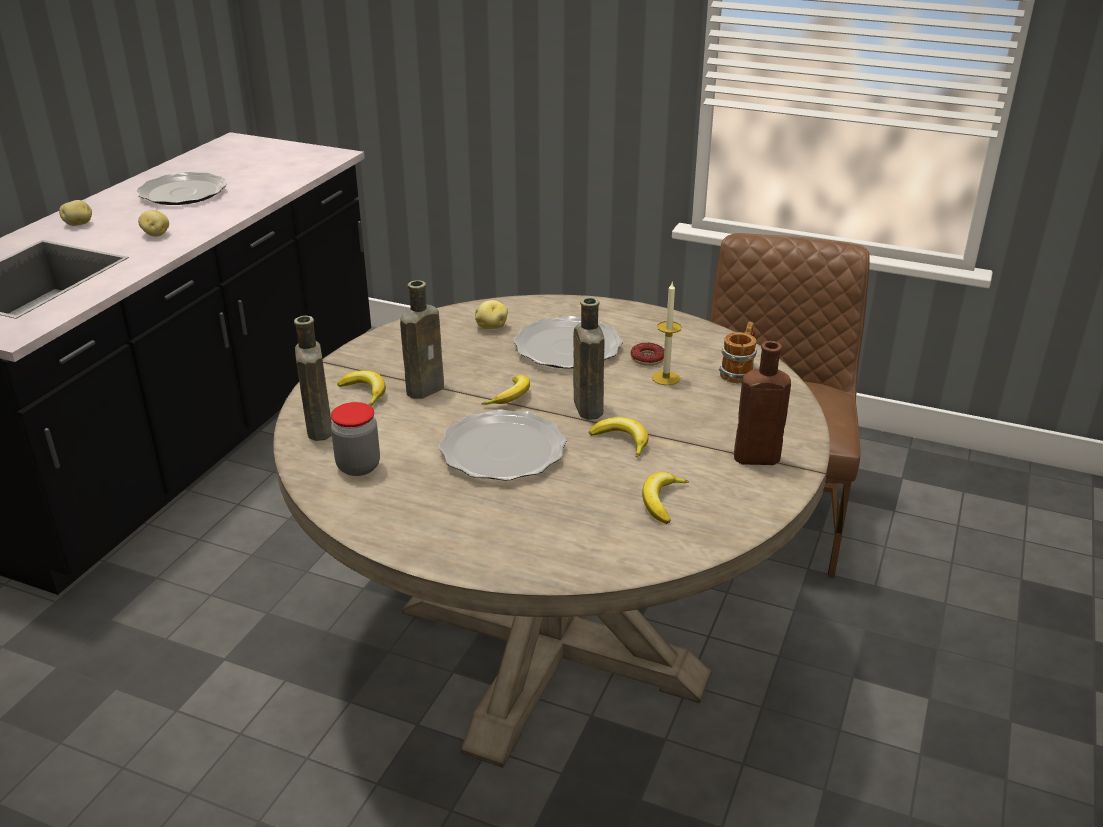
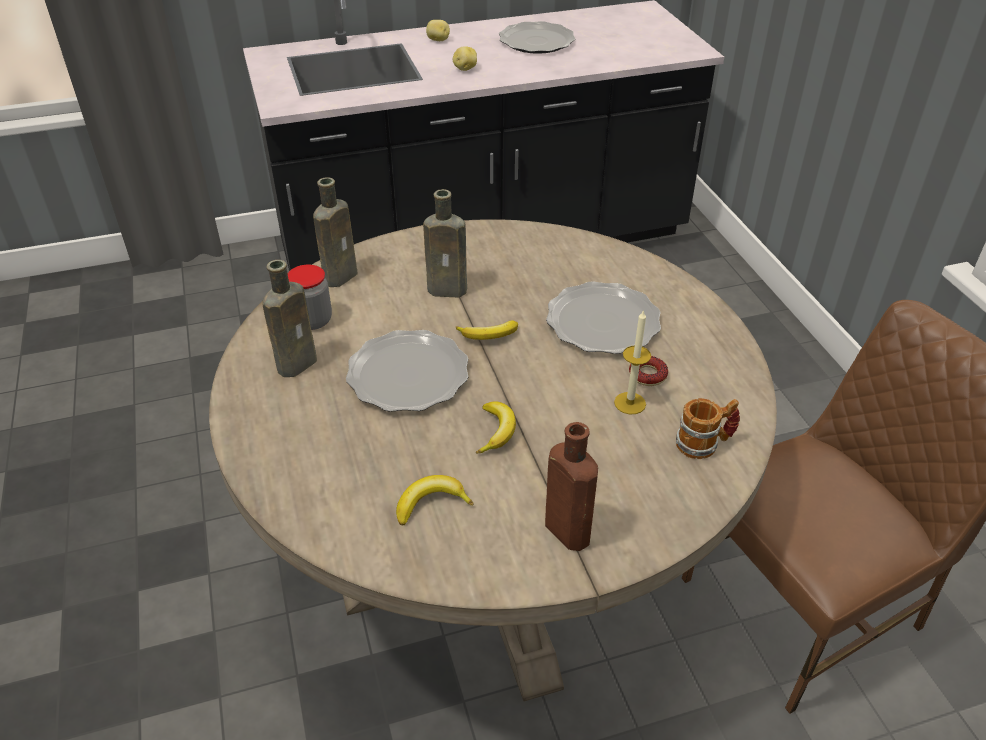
camera: 50 degrees right, 10 degrees up
(365, 392) = (409, 267): banana -> none
(491, 327) = (578, 267): potato -> none
(587, 406) = (524, 383): brown bottle -> brown bottle (299, 362)

